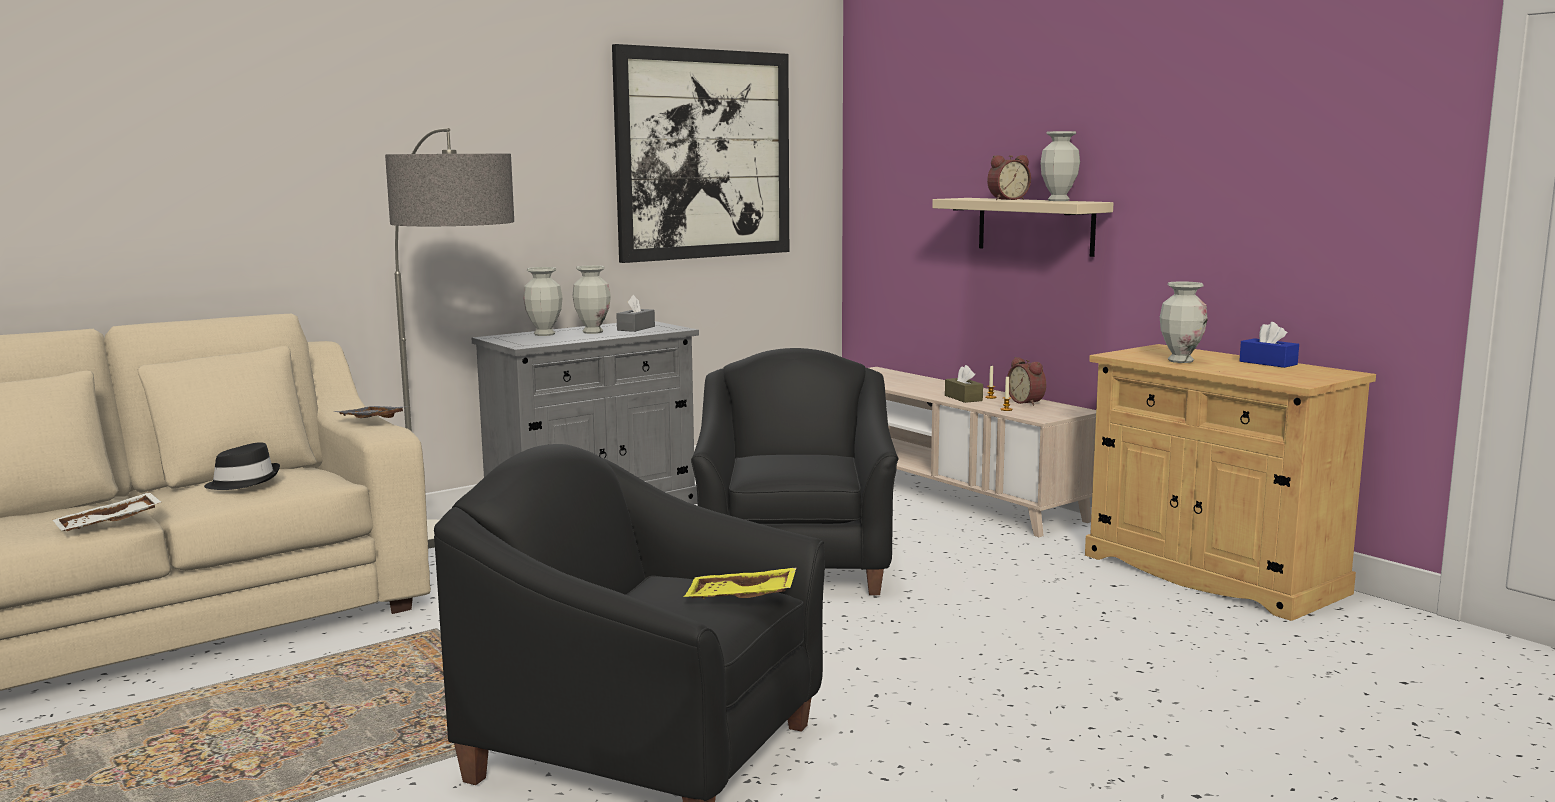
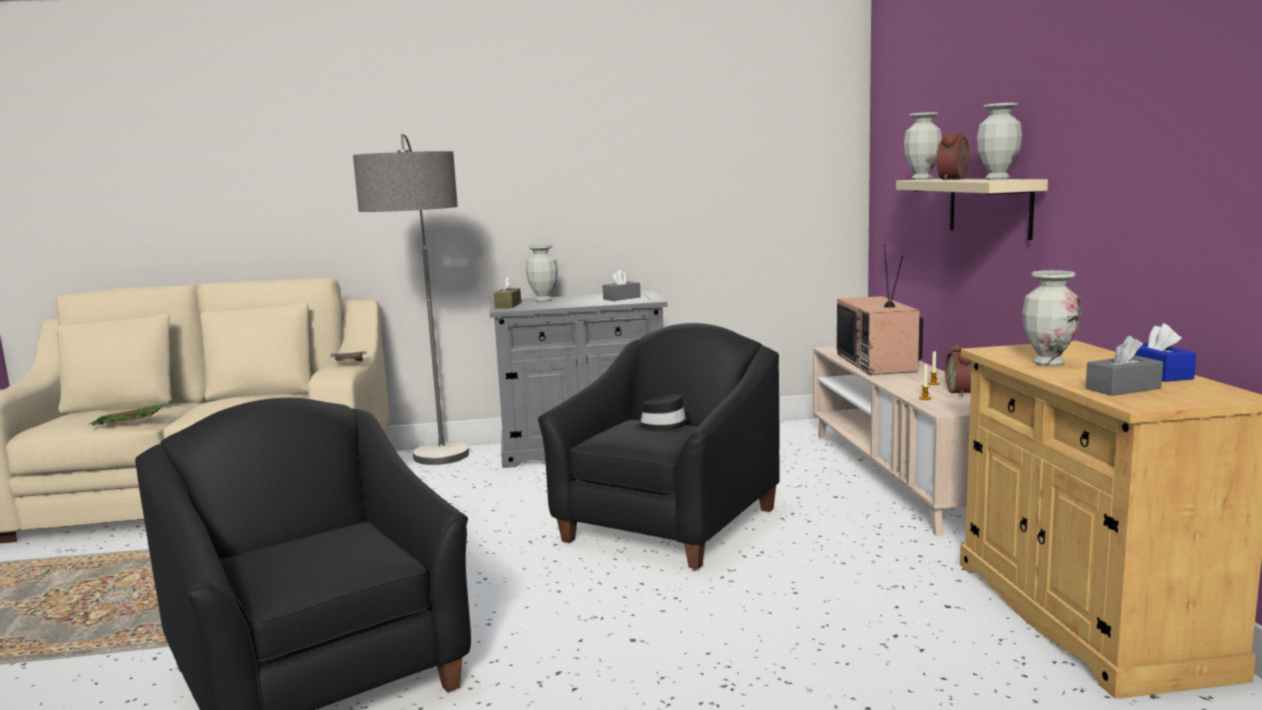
camera: 30 degrees right, 0 degrees up
(109, 524) = (128, 423): white tray -> green tray
(244, 481) = (233, 401): black hat -> black hat (663, 425)
(592, 332) = (581, 300): vase -> vase (921, 179)
(704, 154) = (713, 146): picture -> none
(741, 598) = (351, 559): yellow tray -> none
(909, 384) = (878, 363): none -> television
(963, 398) = (904, 382): brown tissue box -> brown tissue box (508, 305)
(1007, 199) = (955, 179): alarm clock -> alarm clock turned 120 degrees clockwise
(1269, 374) = (1123, 388): none -> grey tissue box

